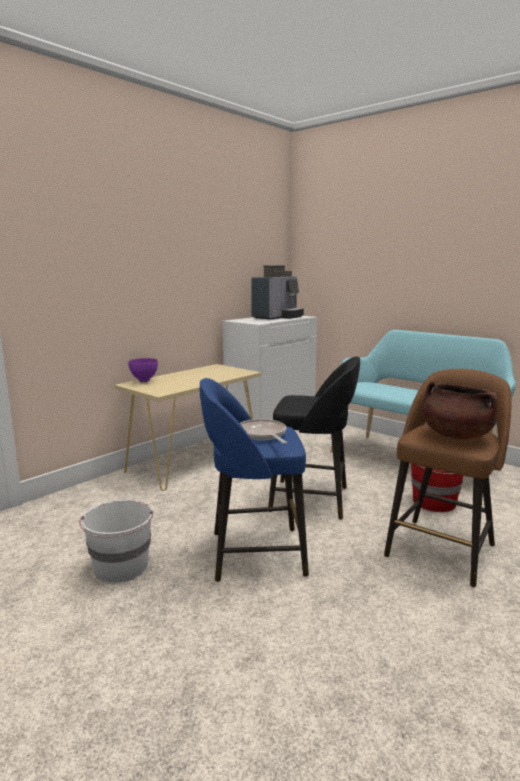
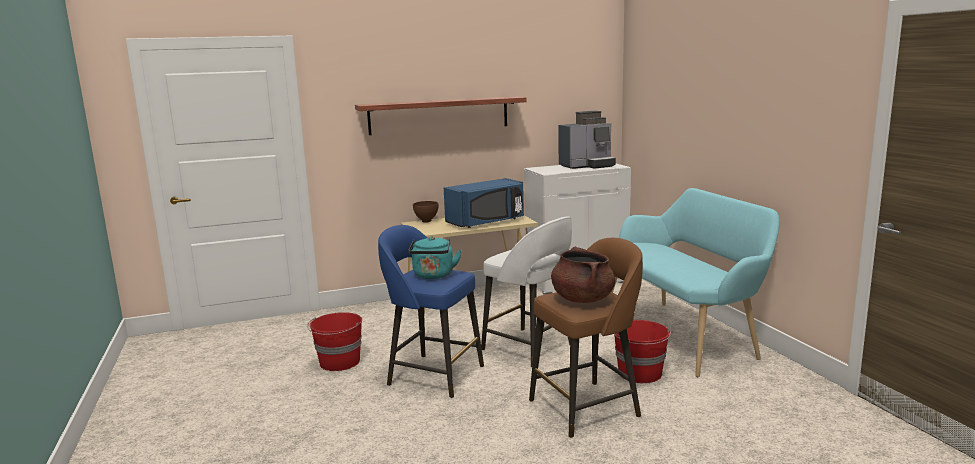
camera: 30 degrees right, 0 degrees up
(121, 567) = (339, 362): white bucket -> red bucket
(144, 381) = (426, 221): purple bowl -> brown bowl
(148, 261) = (439, 115): none -> shelf
(211, 376) = (487, 222): none -> blue microwave
(262, 435) = (433, 276): frying pan -> turquoise kettle
(312, 499) = (529, 348): black stool -> white stool

